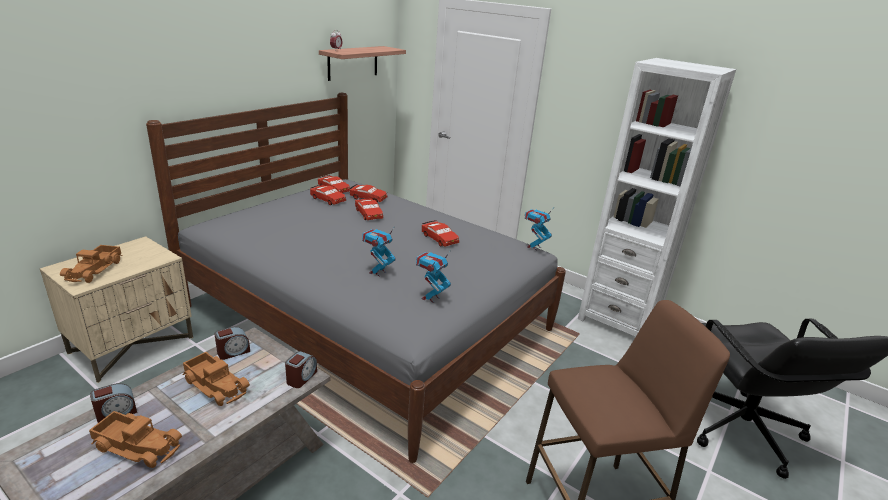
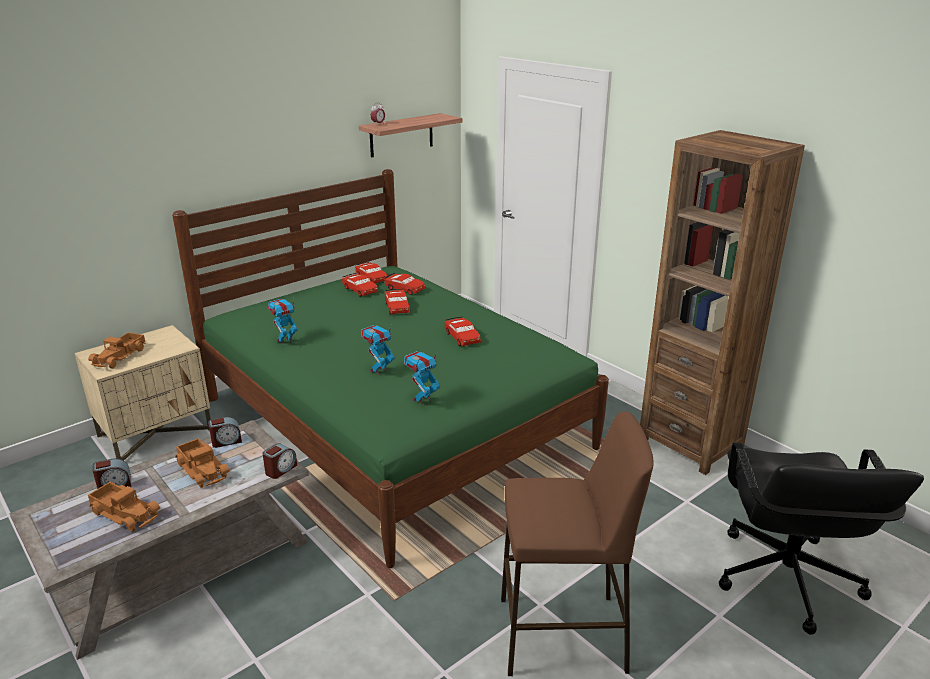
camera: 15 degrees right, 0 degrees up
(368, 318) = (393, 422): grey bed -> green bed
(534, 247) = (568, 350): toy robot -> toy robot (285, 341)
(618, 320) = (690, 443): white bookcase -> brown bookcase

